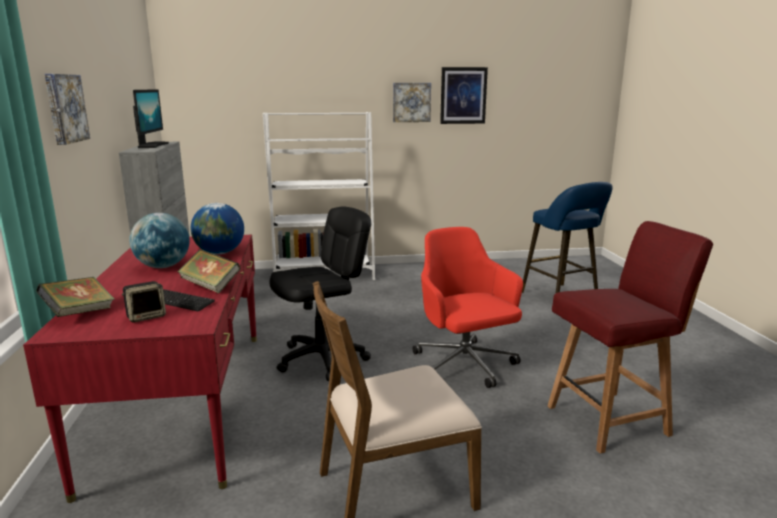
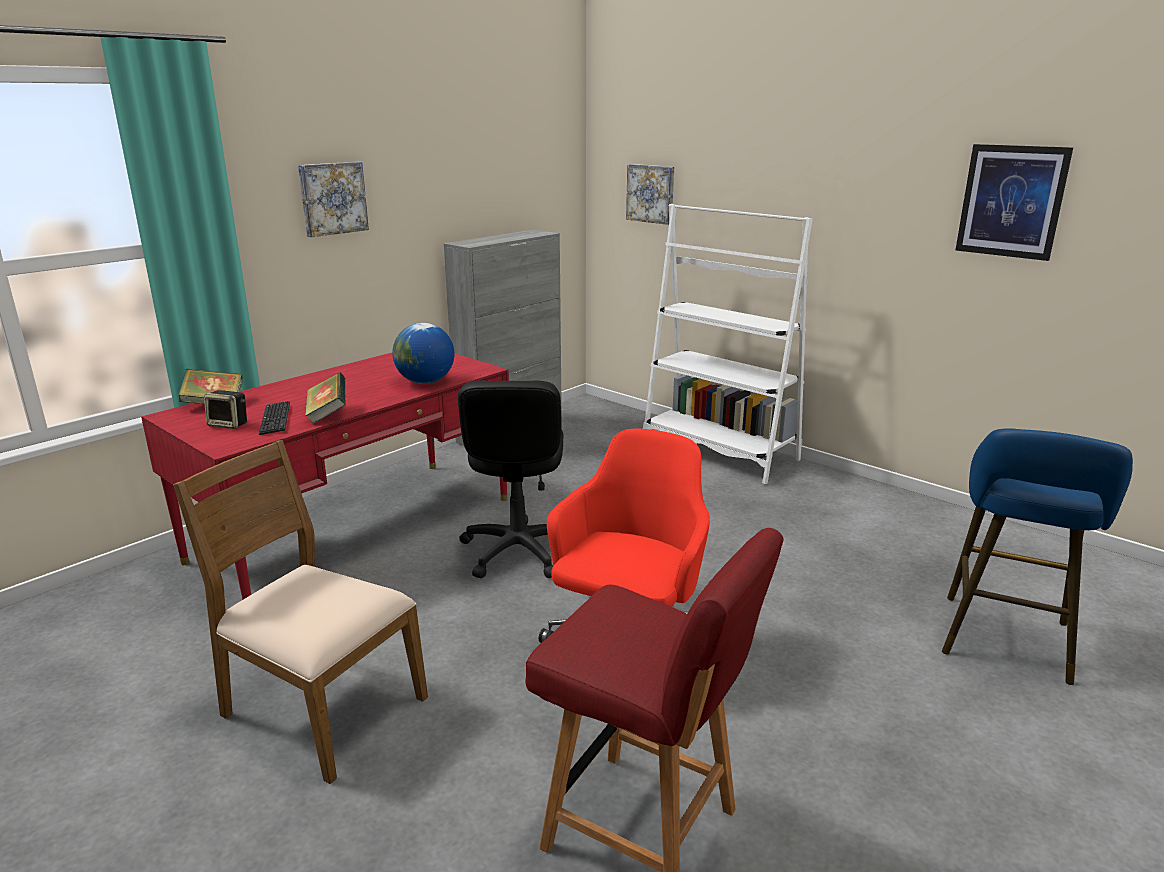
camera: 50 degrees right, 5 degrees up
(151, 145) = (506, 237): monitor -> none
(163, 266) = (356, 381): globe -> none
(322, 359) = (518, 551): black office chair -> black office chair turned 75 degrees clockwise
(411, 102) = (908, 205): picture -> picture (651, 193)

